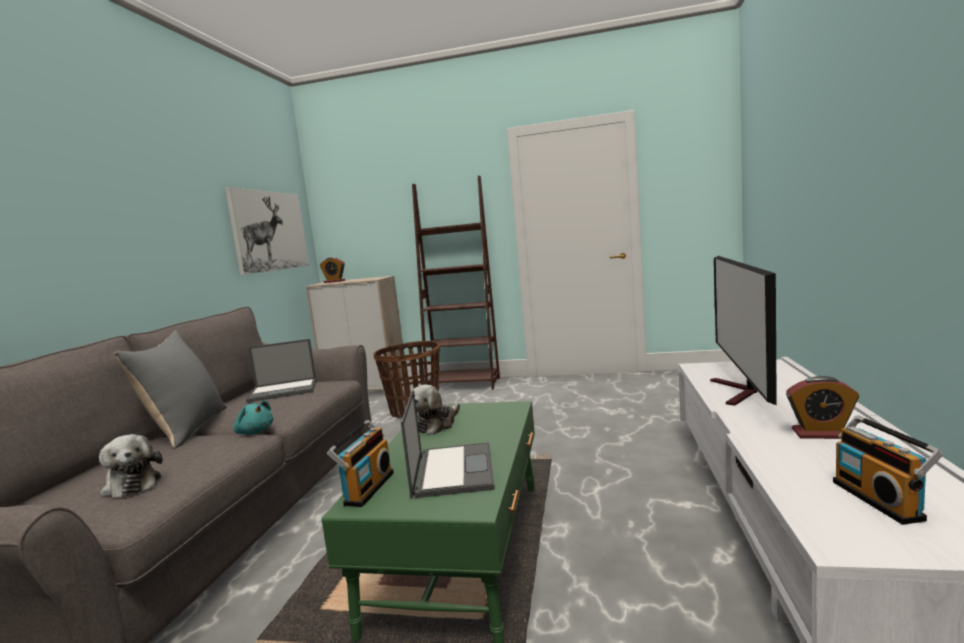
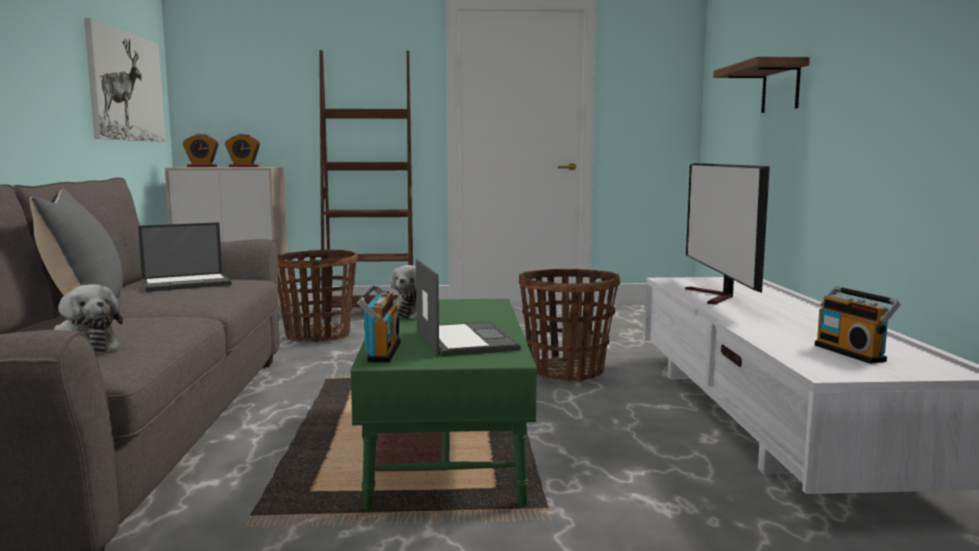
camera: 15 degrees left, 0 degrees up
(254, 432) = (188, 315): turquoise plush toy -> none
(602, 454) = (566, 372): none -> basket
(808, 172) = (780, 87): none -> shelf
(821, 434) = (797, 321): alarm clock -> alarm clock (243, 167)

